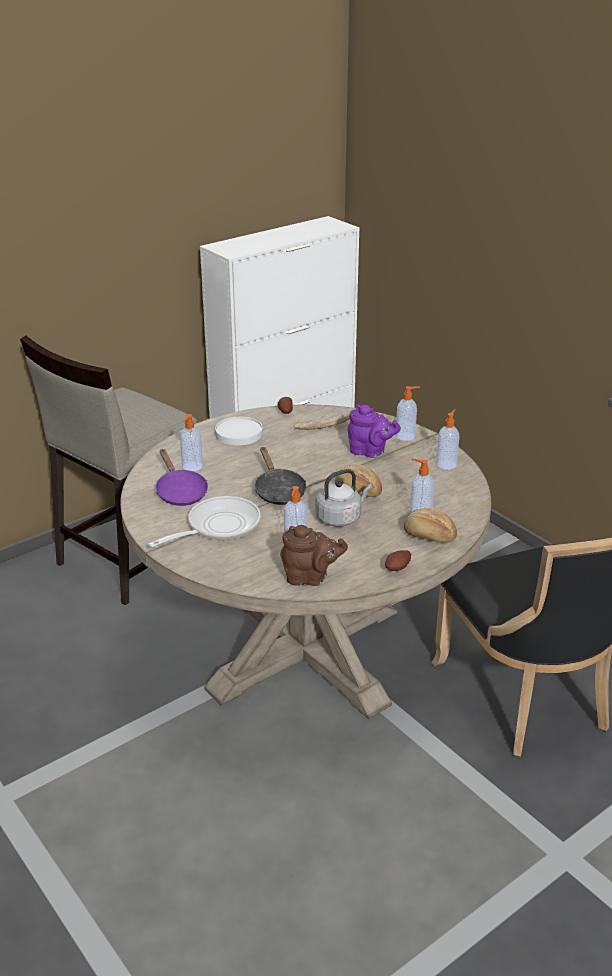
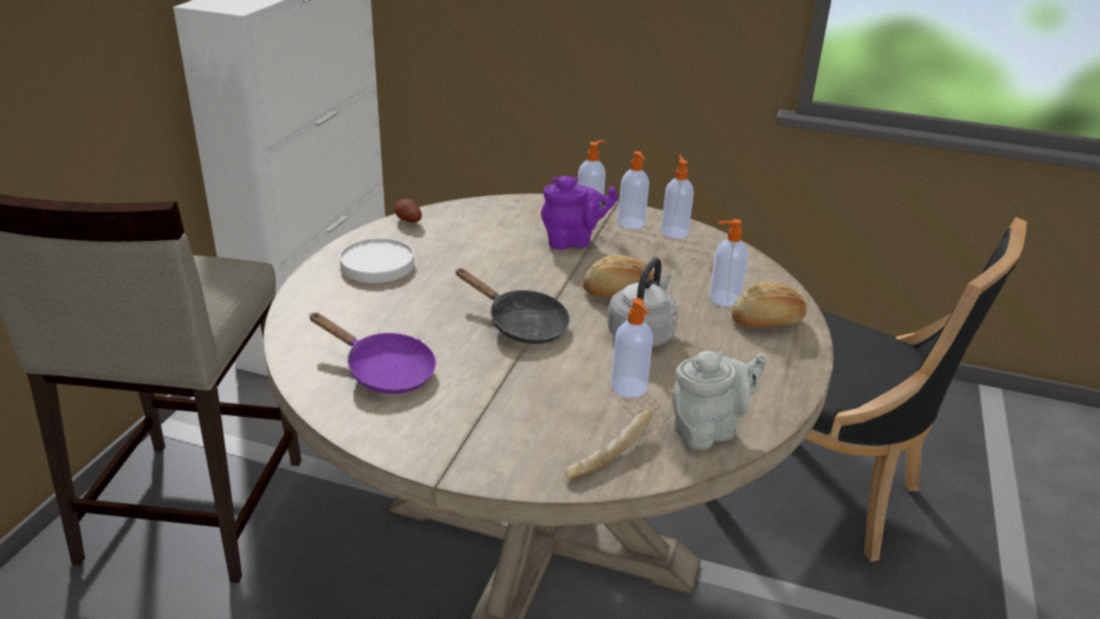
camera: 35 degrees left, 0 degrees up
(192, 466) = (360, 328): soap dispenser -> soap dispenser (631, 223)
(218, 527) = (499, 403): frying pan -> none
(310, 578) = (709, 430): brown teapot -> grey teapot
(322, 427) = (479, 227): bread -> bread (608, 453)
(398, 568) = (789, 375): potato -> none

